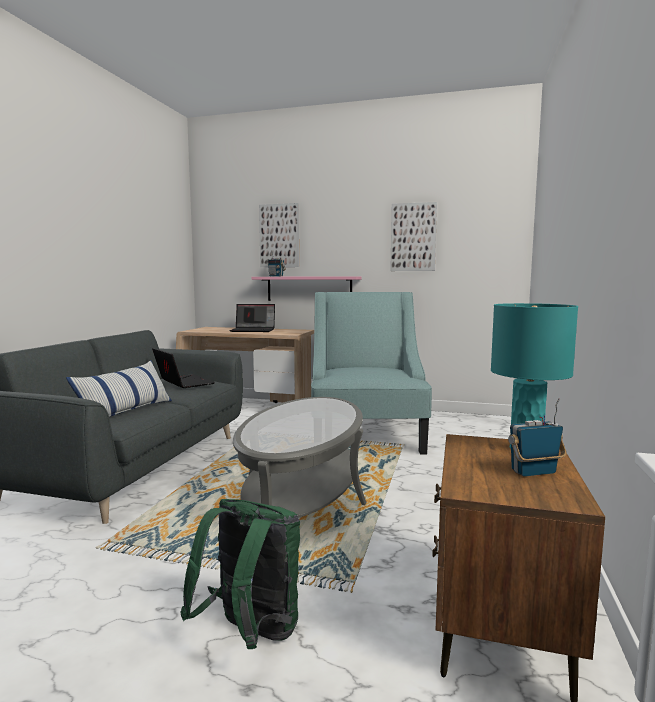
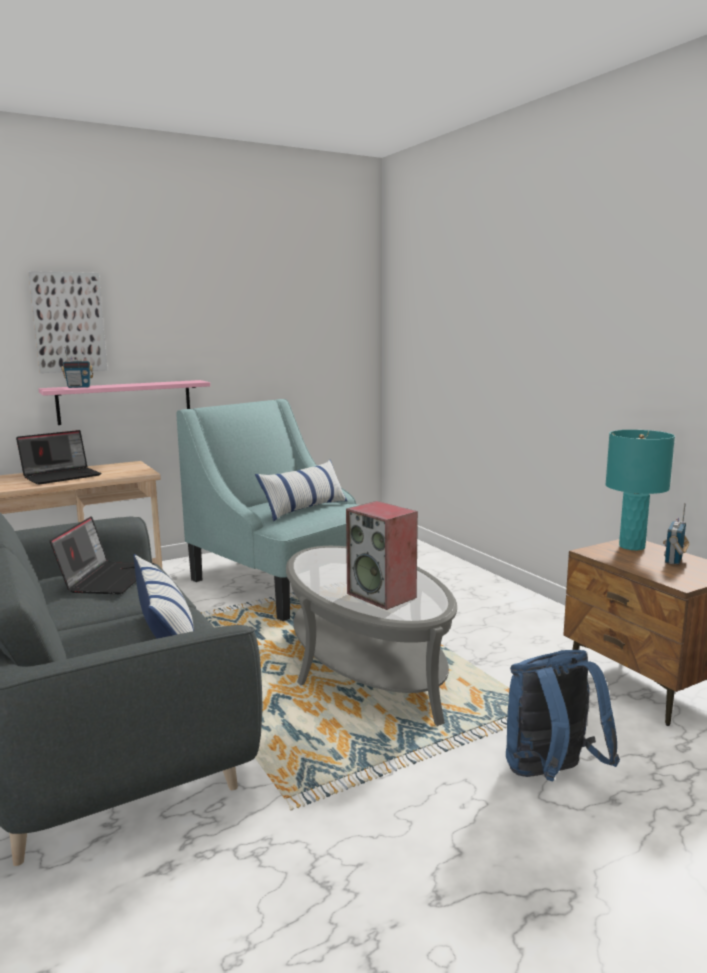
camera: 45 degrees left, 5 degrees up
(183, 382) = (107, 578): laptop -> laptop turned 90 degrees clockwise
(250, 634) = (551, 775): green backpack -> blue backpack
(281, 431) = (382, 595): none -> speaker
(366, 373) = (304, 509): none -> pillow
(413, 237) = (262, 327): picture -> none

